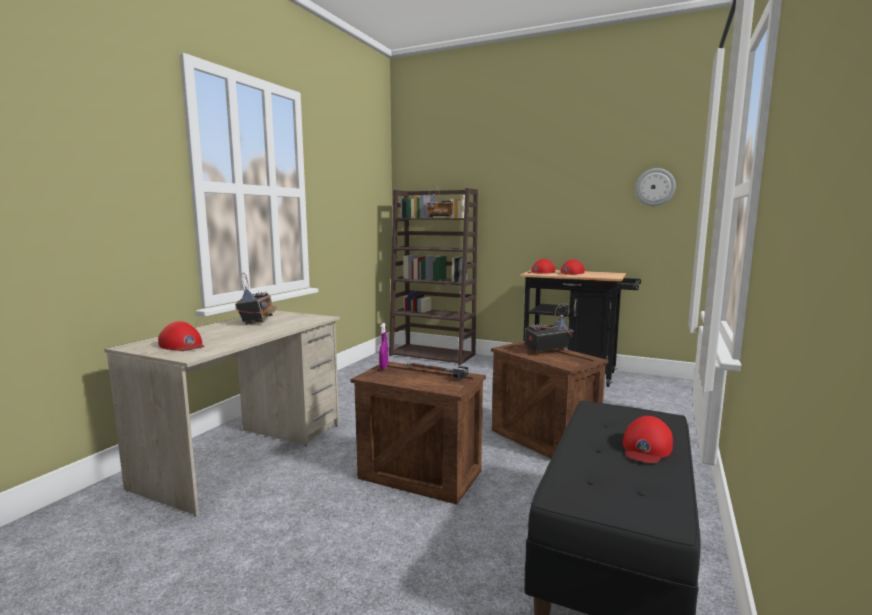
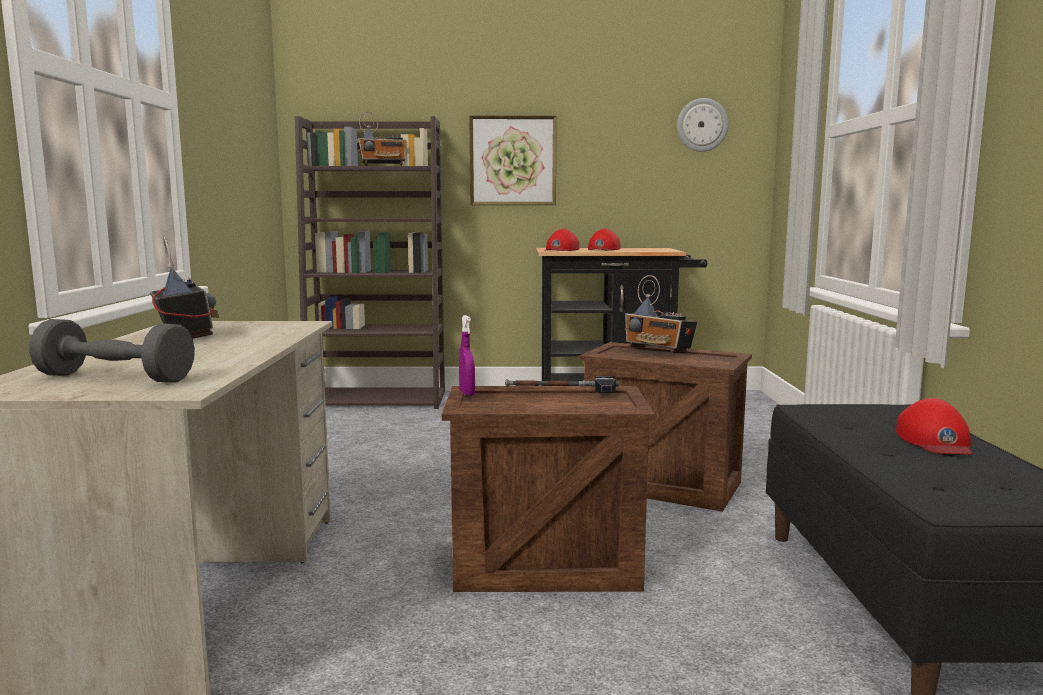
camera: 25 degrees left, 0 degrees up
(182, 345) = (115, 378): red cap -> grey dumbbell
(522, 213) = (513, 161): none -> picture
(546, 350) = (659, 351): radio -> radio turned 90 degrees counterclockwise

